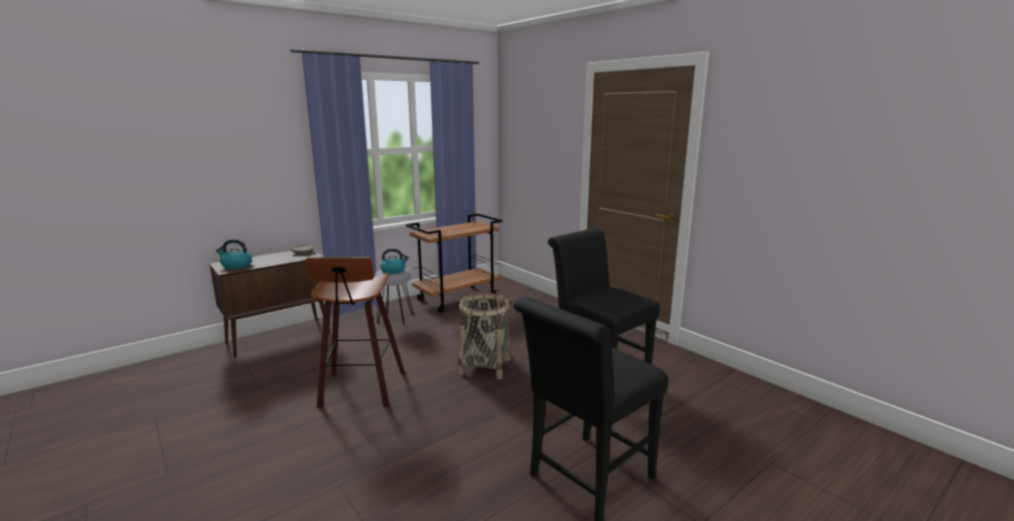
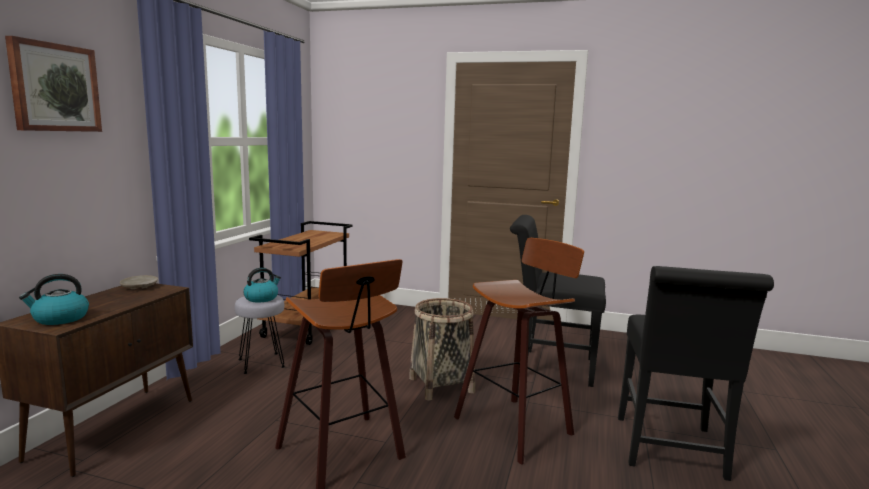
camera: 35 degrees left, 5 degrees down
(249, 125) = (54, 87): none -> picture
(492, 413) = (516, 425): none -> stool

